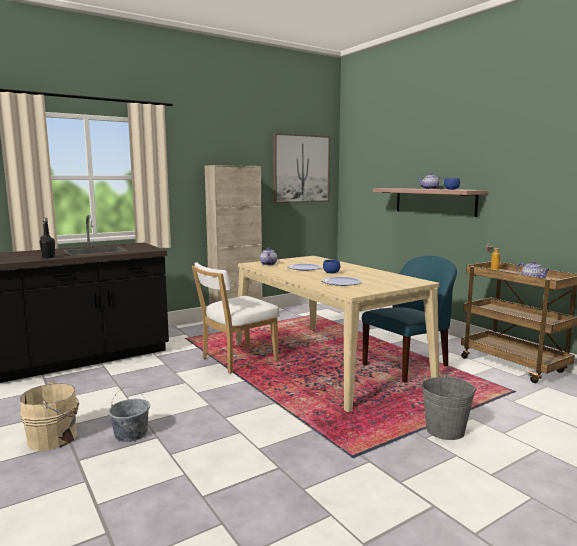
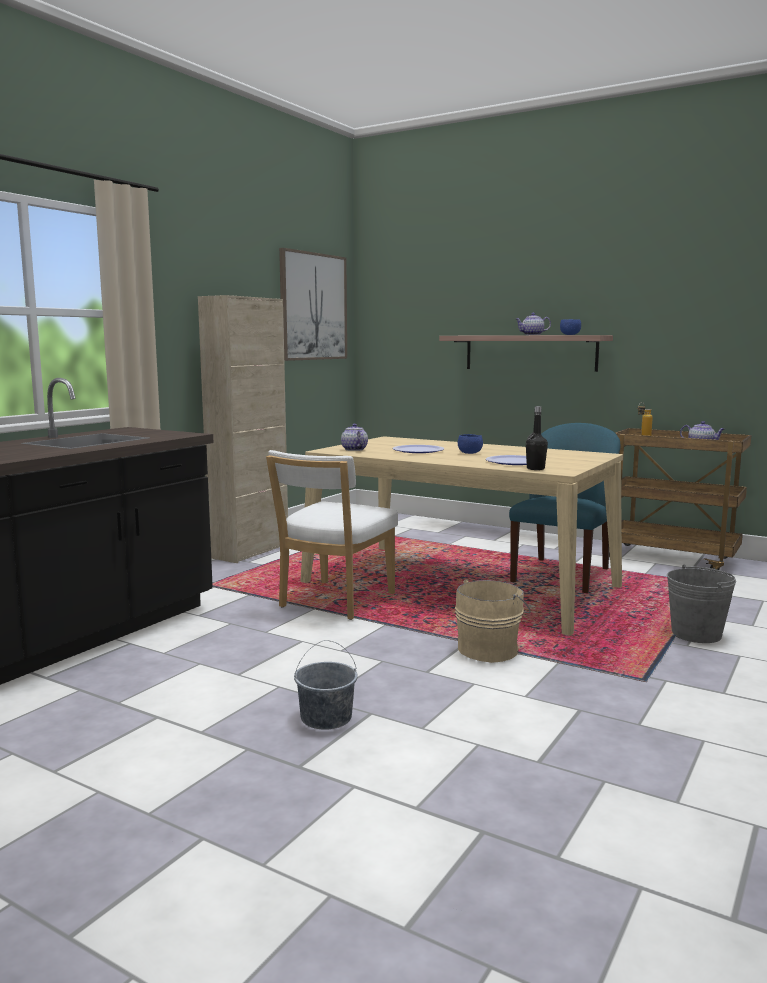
camera: 25 degrees left, 0 degrees up
(48, 257) = (42, 453): black bottle -> black bottle (535, 469)
(55, 438) = (212, 749): beige bucket -> beige bucket (490, 649)

